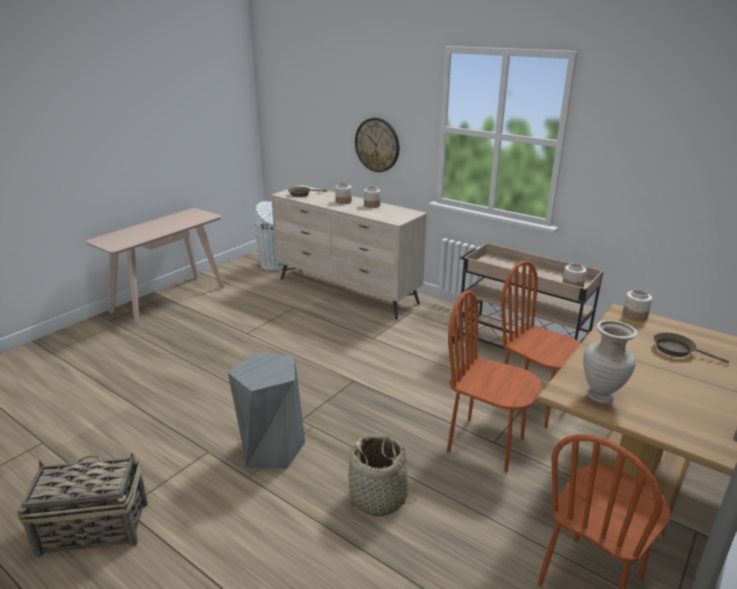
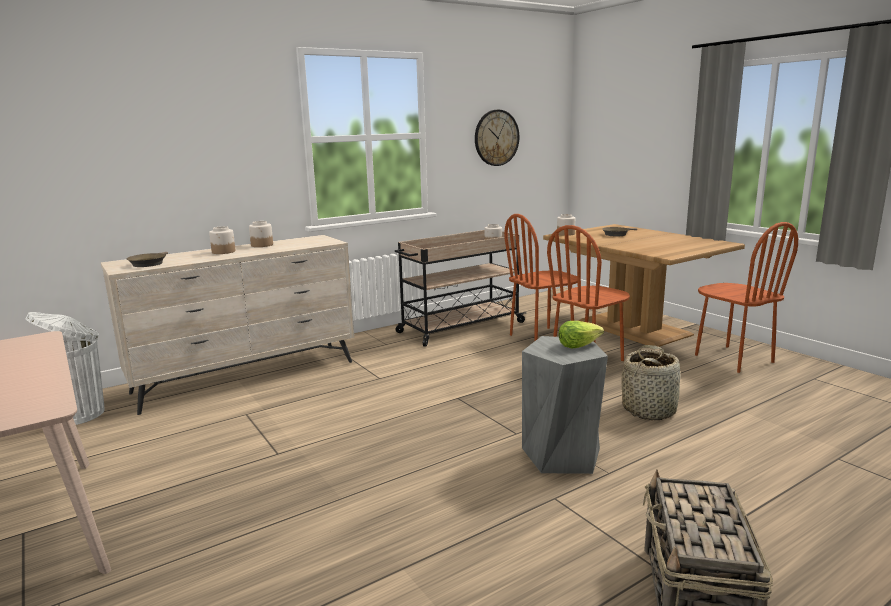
camera: 70 degrees left, 10 degrees down
(273, 375) = (578, 345): none -> lettuce
(377, 145) = (217, 175): wall clock -> wall clock (496, 138)
(601, 396) = (672, 250): beige vase -> none

